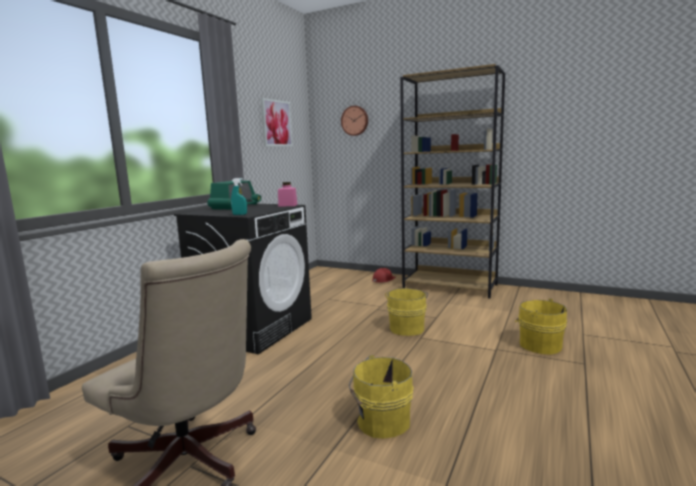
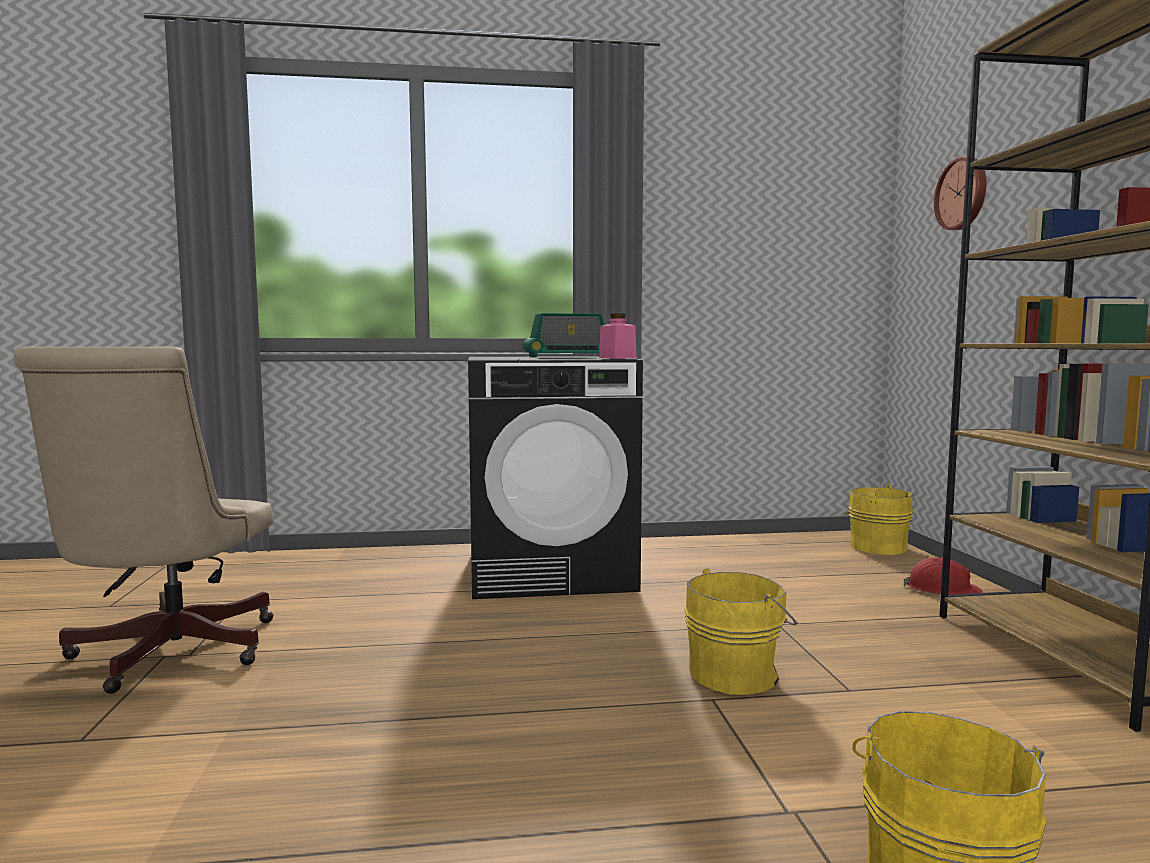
camera: 55 degrees right, 5 degrees down
(239, 214) = (488, 358): turquoise spray bottle -> none
(276, 123) = (774, 217): picture -> none
(380, 422) = (328, 747): yellow bucket -> yellow bucket (875, 547)

